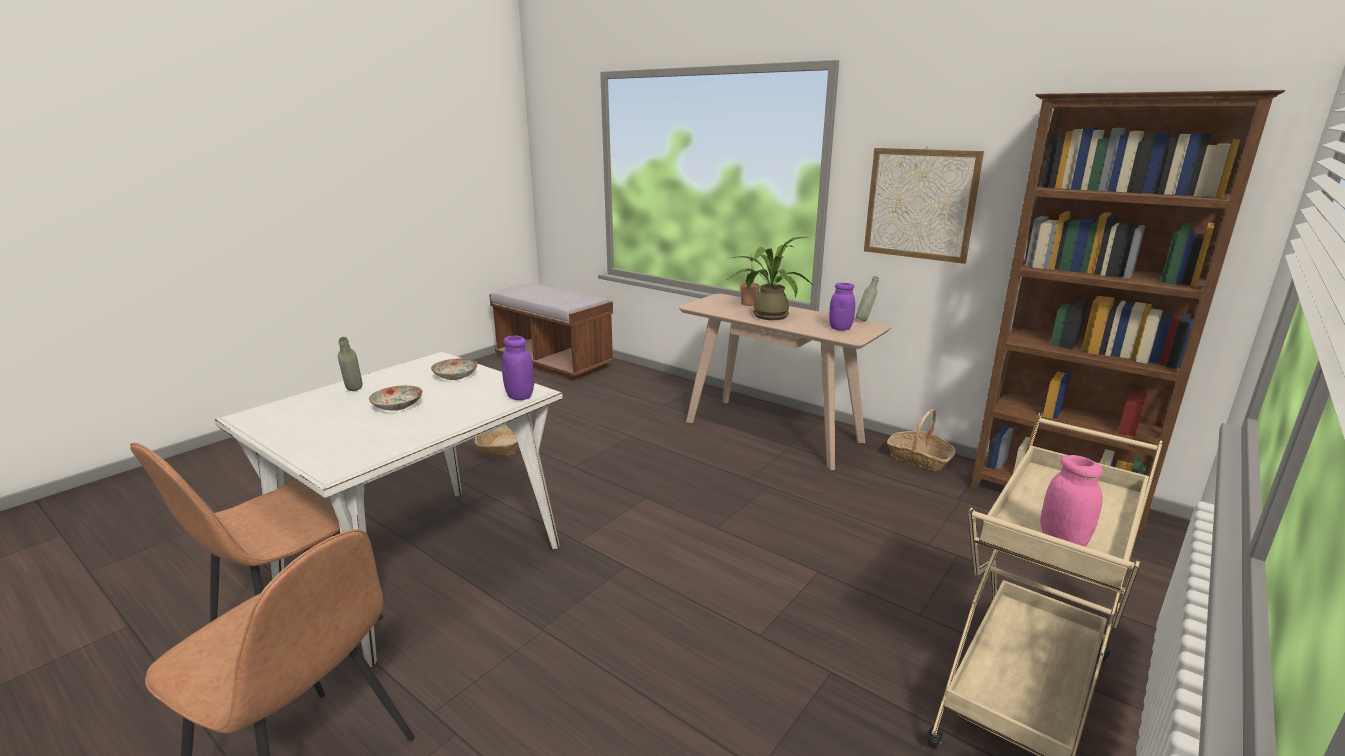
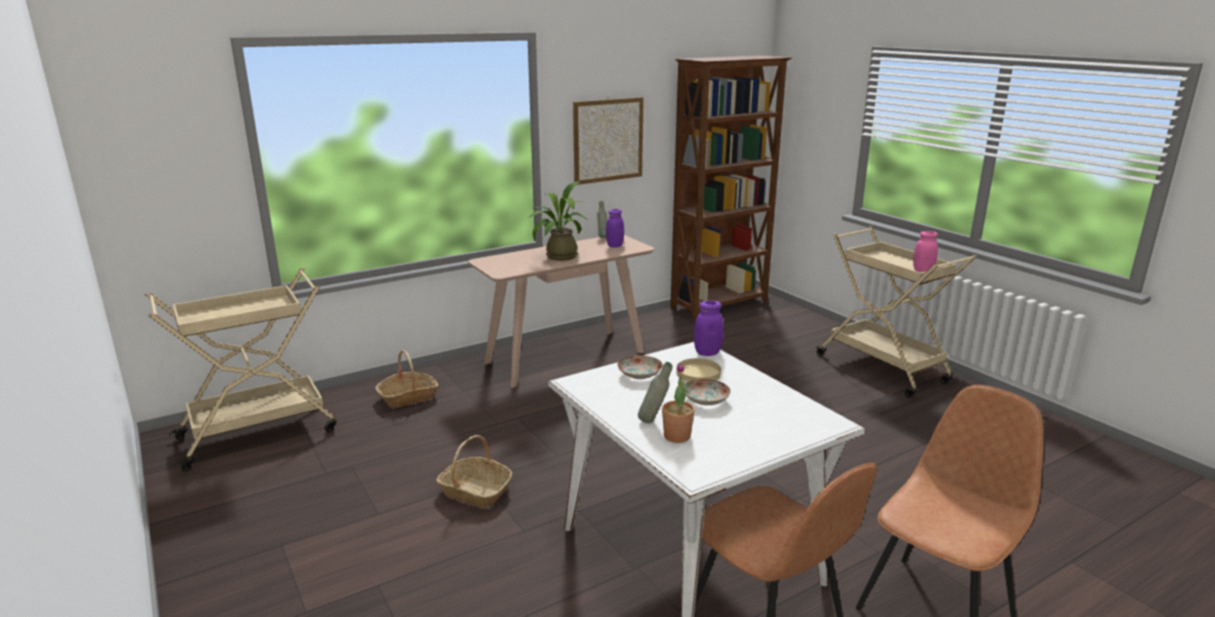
camera: 70 degrees left, 0 degrees up
(462, 398) = (698, 374): none -> beige plate
(554, 363) = (258, 435): brown bench -> beige cart
(749, 304) = (518, 256): potted plant -> potted plant (677, 436)
(919, 459) = (648, 323): basket -> basket (408, 397)

